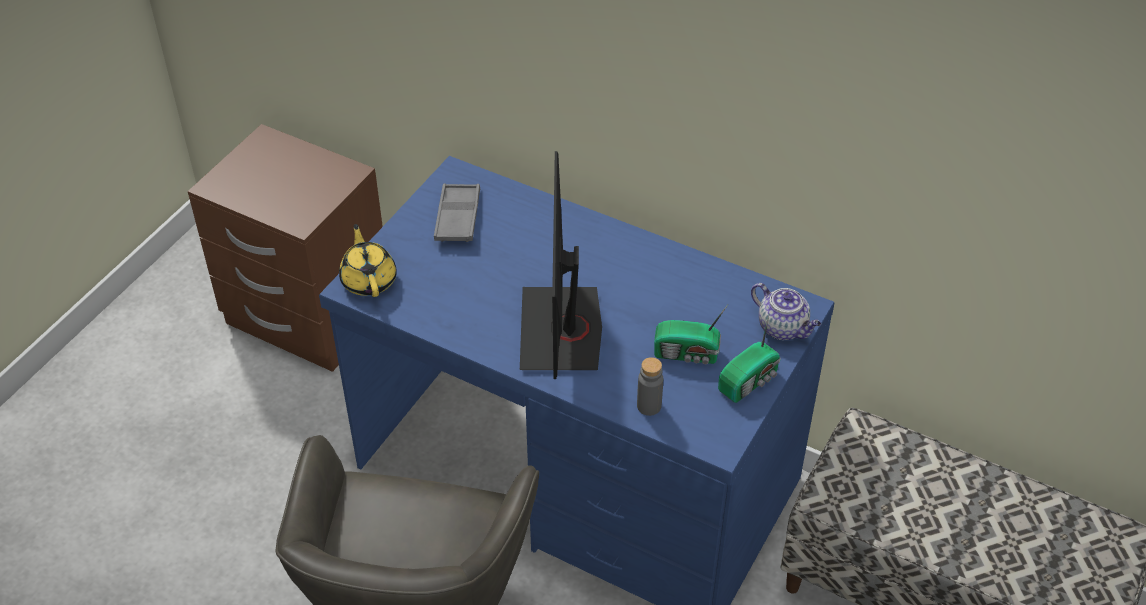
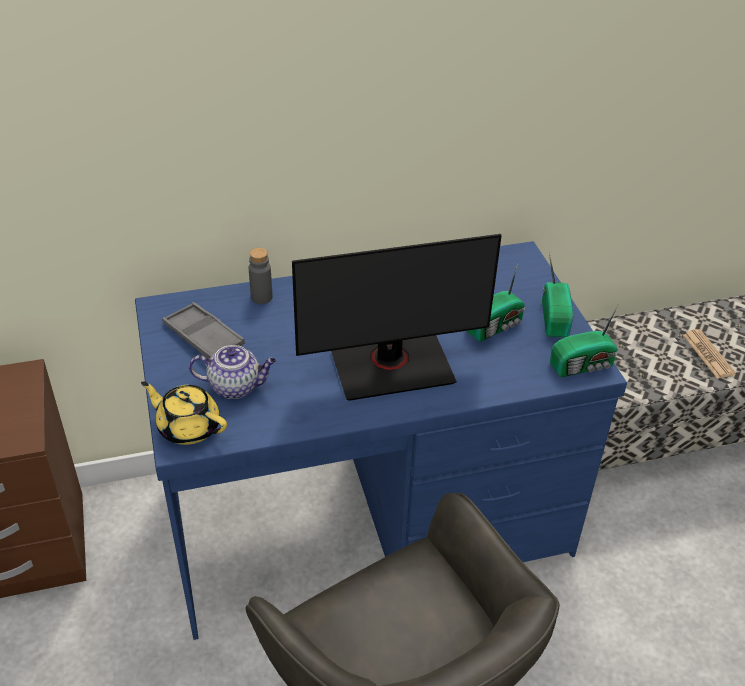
camera: 45 degrees left, 5 degrees down
(561, 330) = (391, 366): monitor -> monitor turned 60 degrees counterclockwise
(649, 406) = (519, 376): grey bottle -> grey bottle (261, 297)
(714, 434) = (583, 365): none -> radio
(783, 328) = (529, 274): teapot -> teapot (236, 386)
(980, 537) = (708, 354): none -> newspaper

